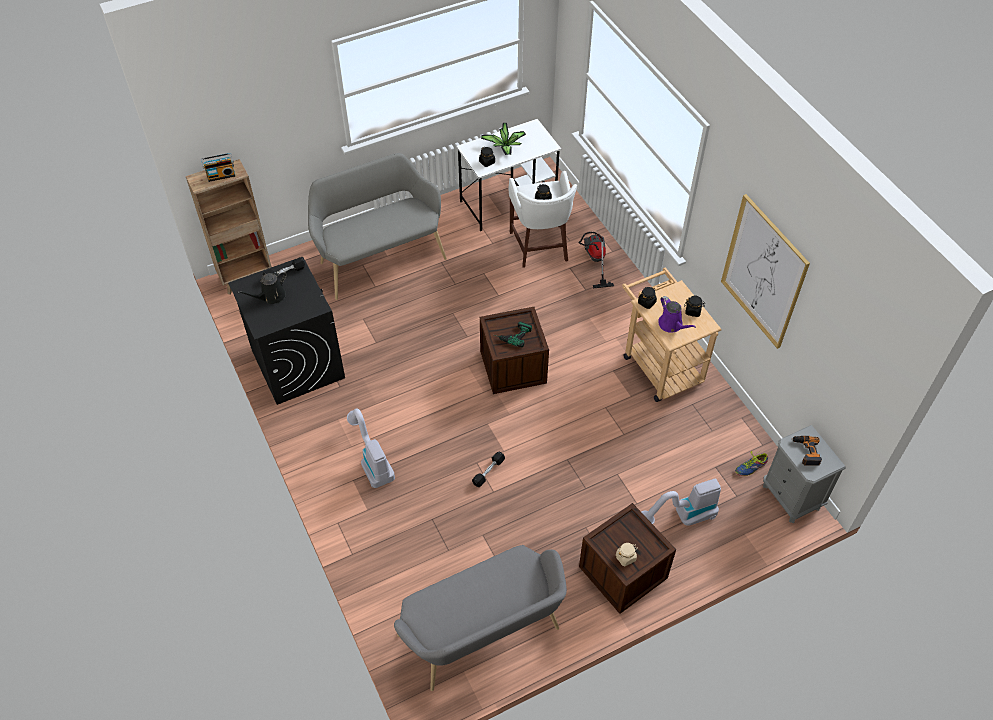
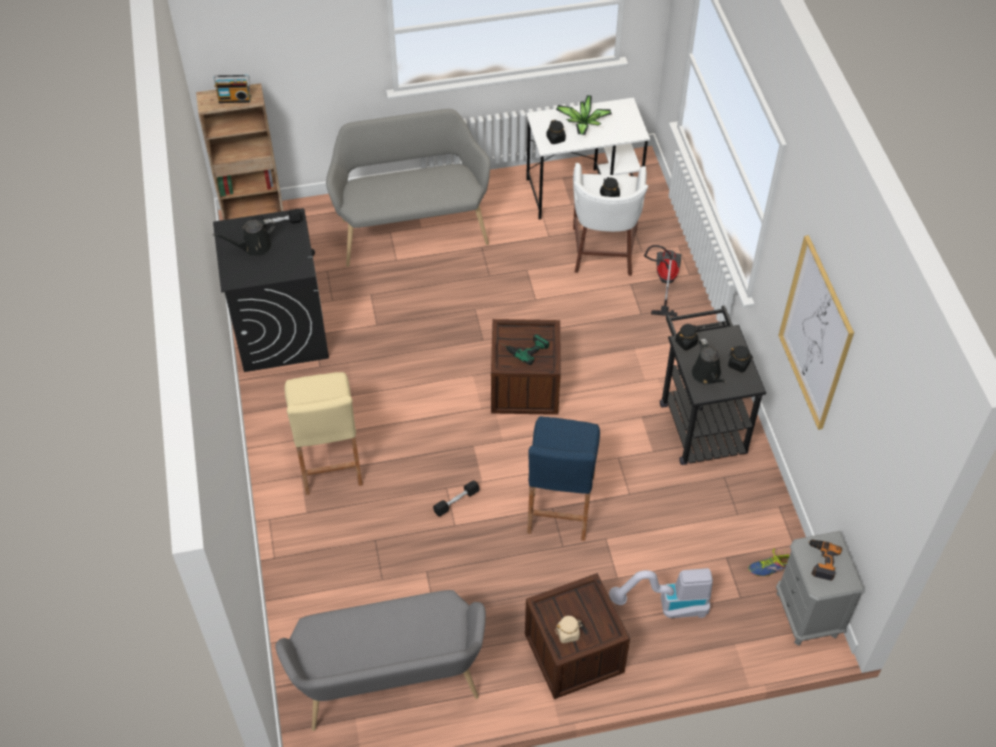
camera: 15 degrees right, 0 degrees up
(372, 461) = (329, 459): vacuum cleaner -> beige stool
(572, 454) = (560, 504): none -> blue stool
(659, 364) = (699, 421): beige cart -> black cart
(672, 325) = (707, 375): purple watering can -> black watering can

